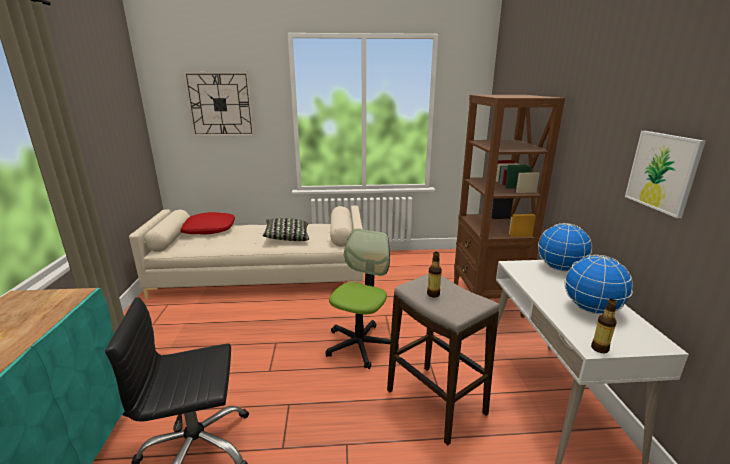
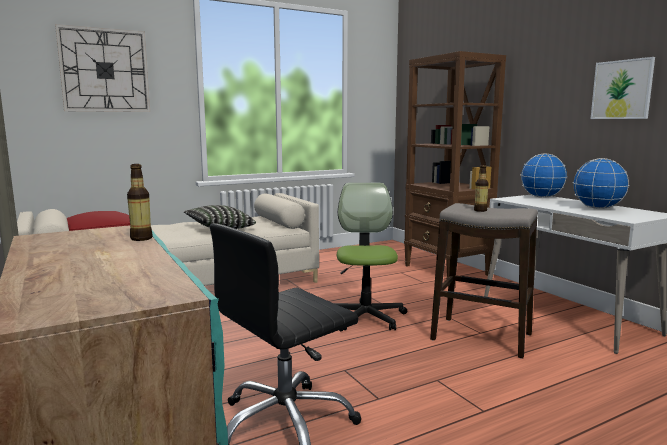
camera: 25 degrees left, 10 degrees down
(599, 348) = (633, 219): bottle -> bottle (141, 238)

